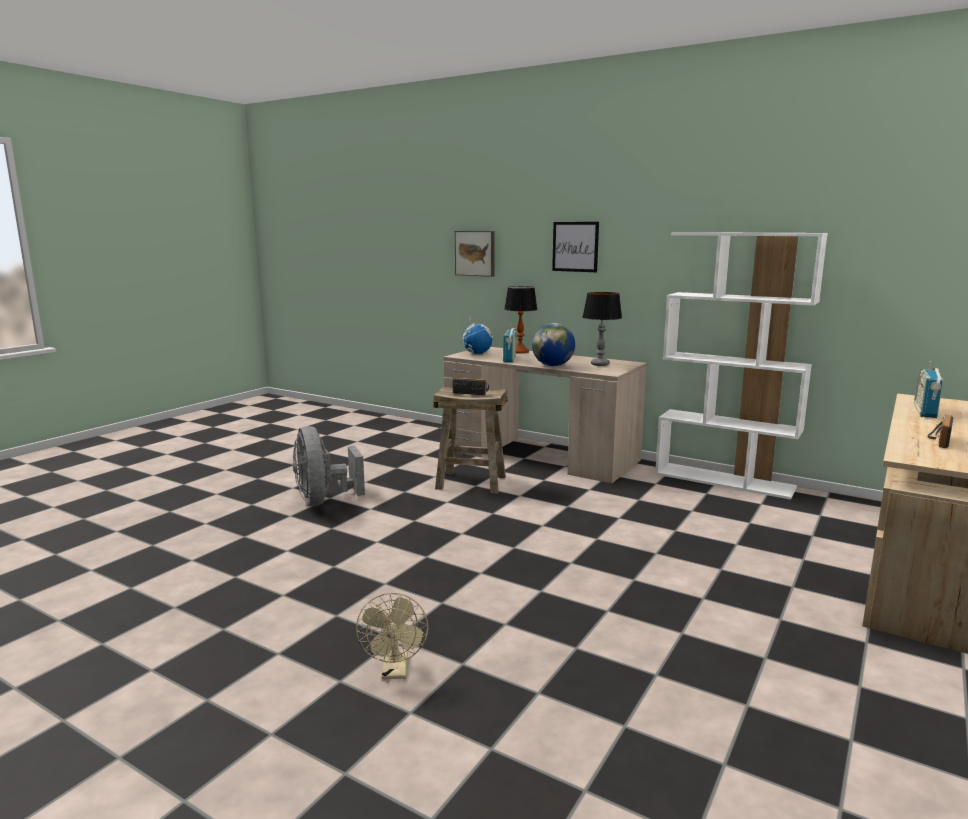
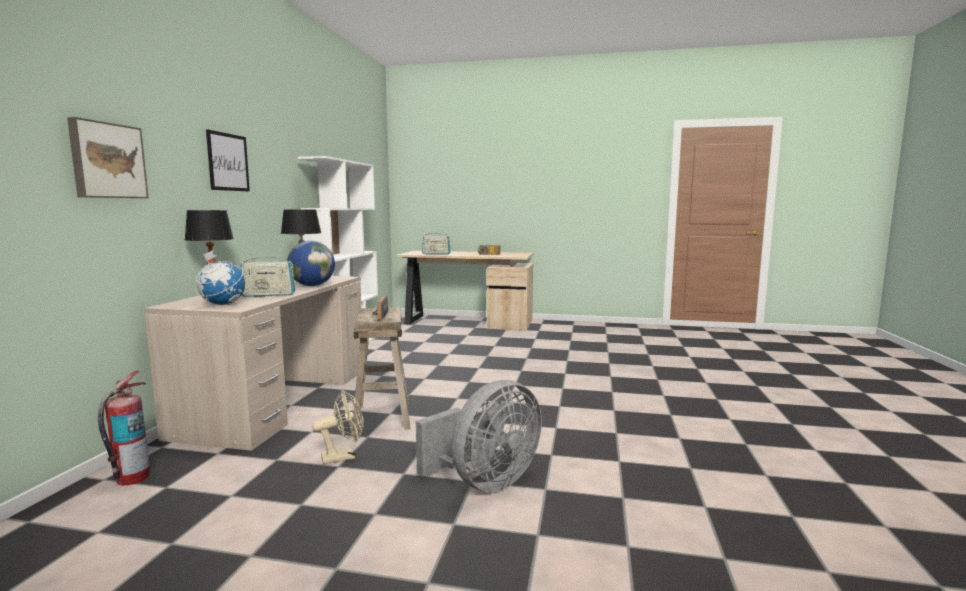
camera: 110 degrees left, 5 degrees down
(395, 671) = (688, 390): beige fan -> beige fan (343, 456)
(434, 431) = (132, 478): none -> fire extinguisher

